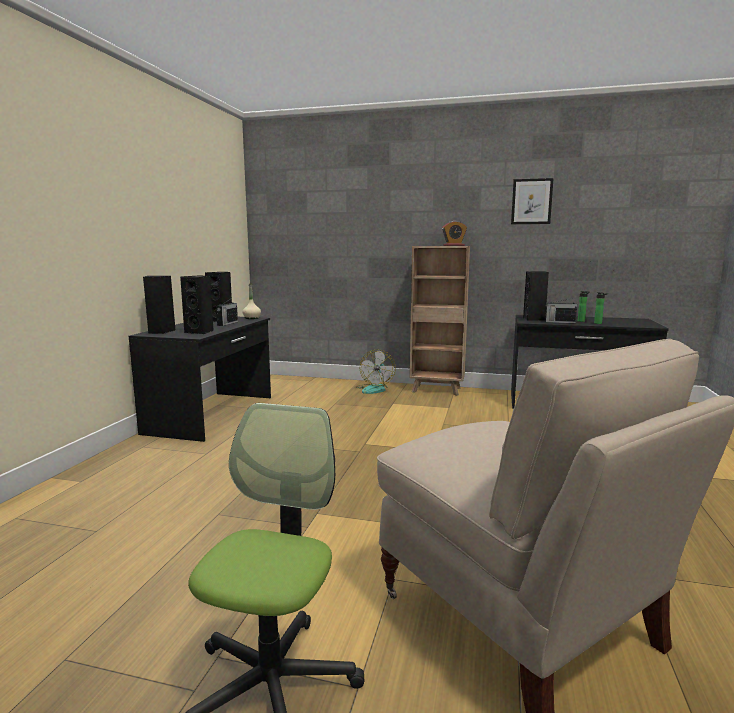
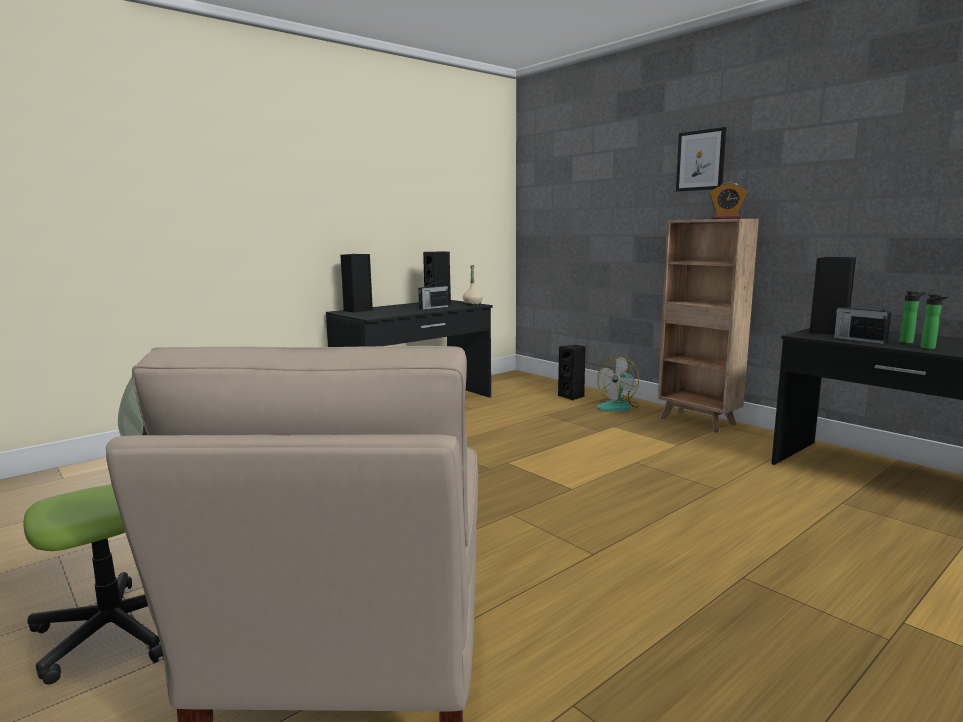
camera: 35 degrees right, 0 degrees up
(200, 332) = (386, 313): black speaker -> black speaker (572, 396)
(531, 201) = (861, 146): picture -> picture (700, 160)

